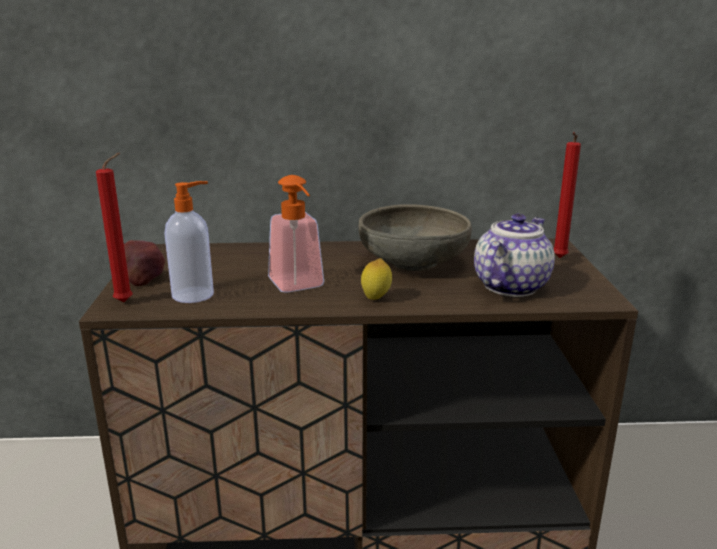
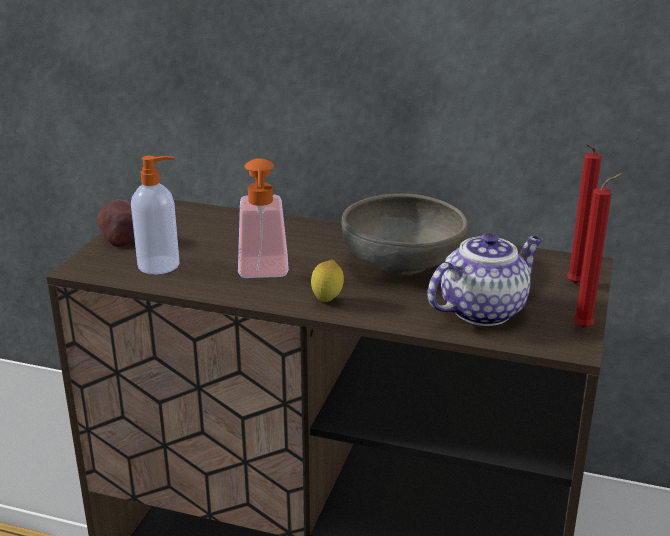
camera: 20 degrees right, 5 degrees up
(127, 301) = (97, 262): red candle -> red candle (586, 328)

